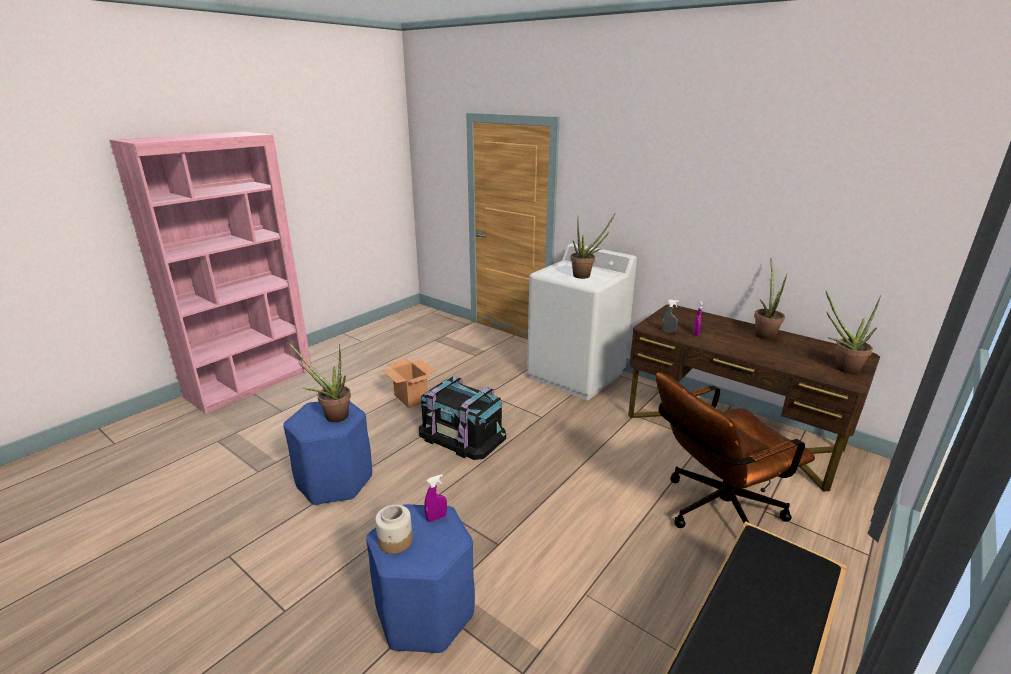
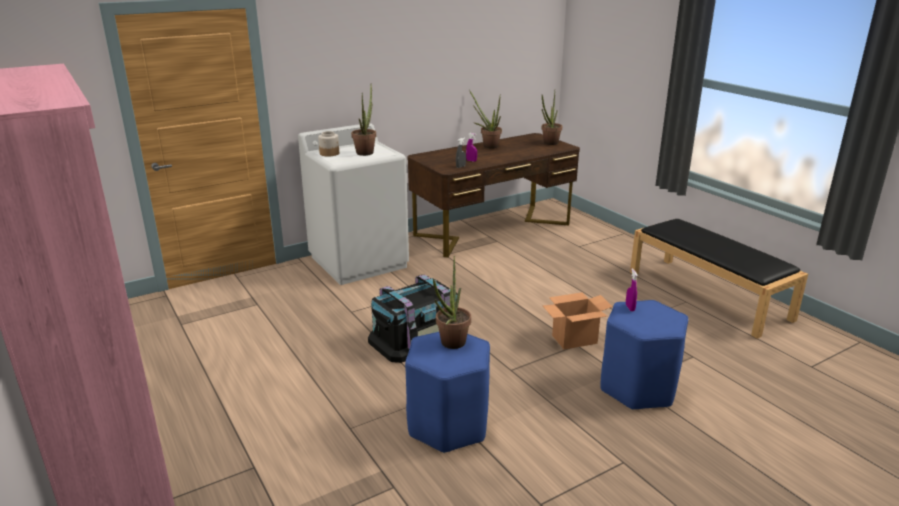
camera: 70 degrees left, 0 degrees up
(395, 541) = (652, 326): jar -> jar (329, 153)
(410, 398) = (315, 359): cardboard box -> cardboard box (574, 340)
(713, 512) = (574, 261): brown office chair -> none

